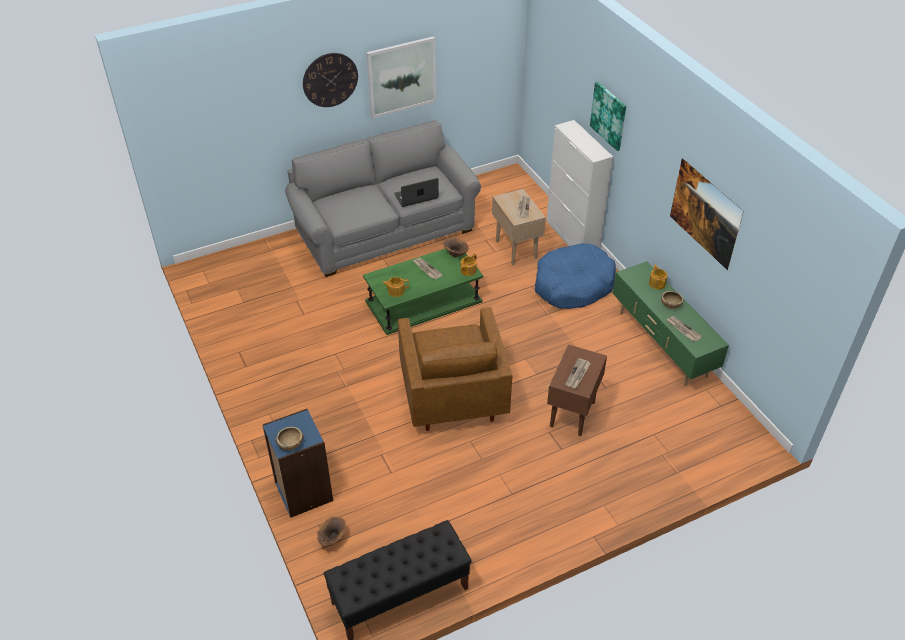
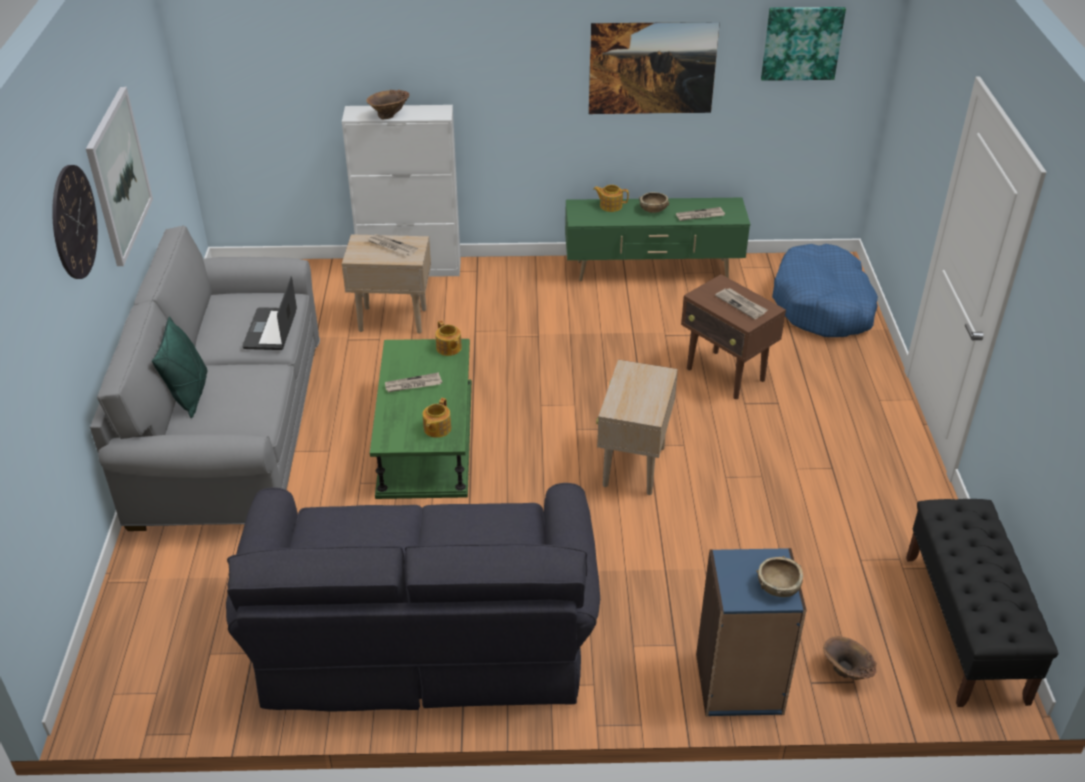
camera: 65 degrees left, 5 degrees down
(276, 356) = (423, 642): none -> black sofa
(349, 193) = (189, 394): none -> green pillow
(452, 396) = (633, 467): brown armchair -> beige side table
(455, 255) = (407, 350): brown vase -> brown vase (390, 116)
(573, 285) = (501, 298): blue dog bed -> blue dog bed (823, 305)
(609, 115) = (422, 54): picture -> picture (801, 43)

